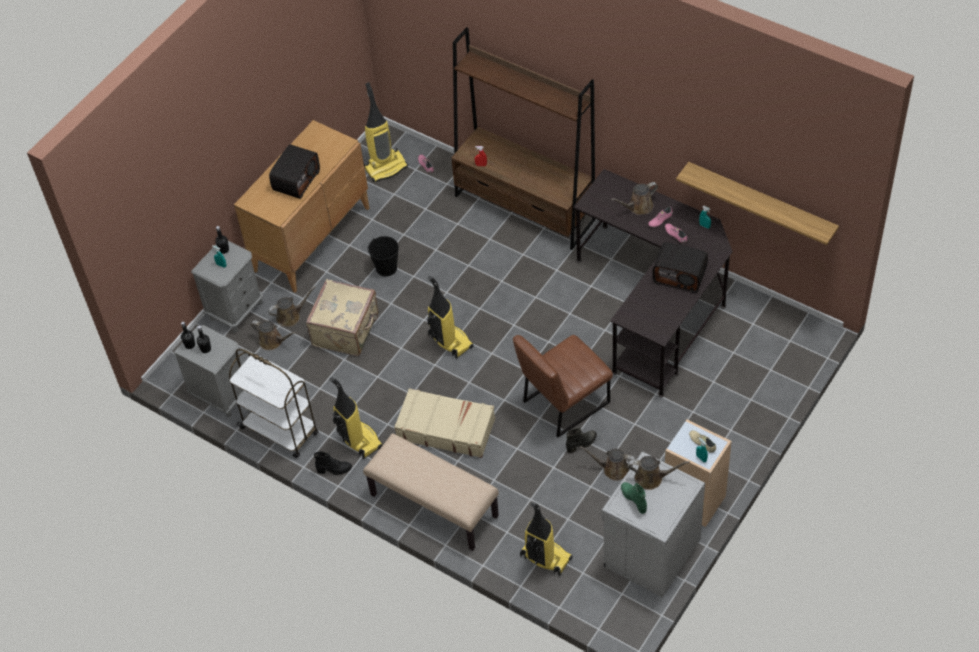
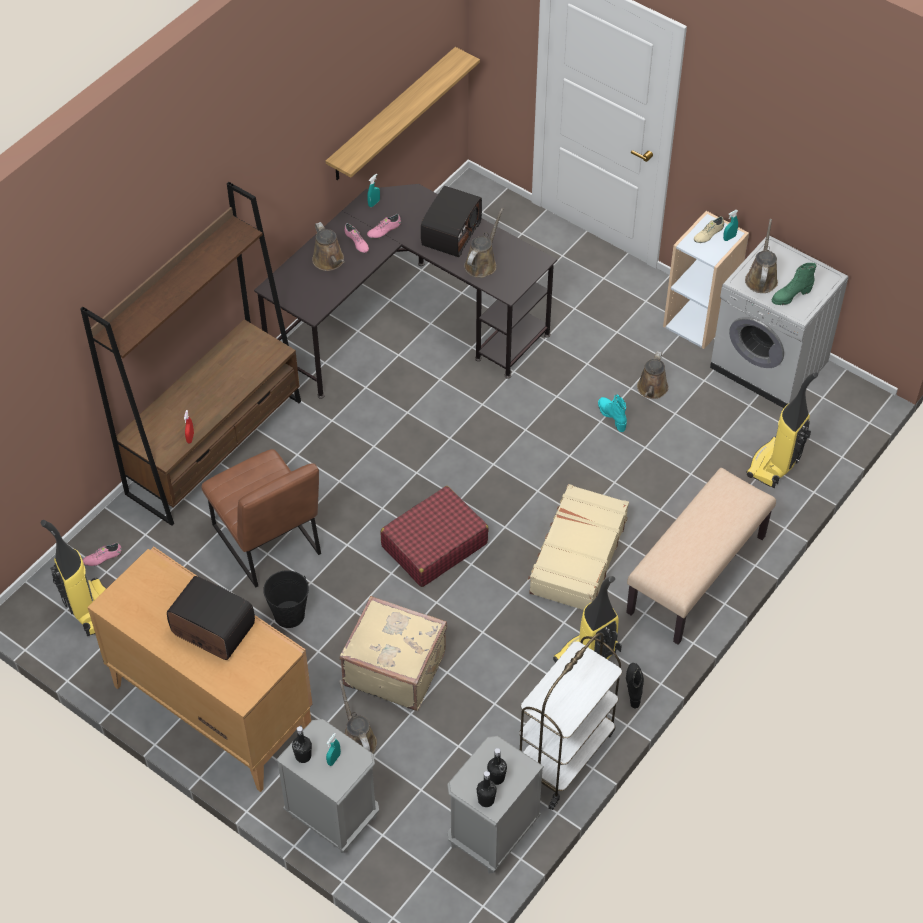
camera: 90 degrees left, 0 degrees up
(273, 341) = (401, 764): brown watering can -> brown watering can (482, 263)
(449, 341) = (434, 545): vacuum cleaner -> red suitcase
(564, 403) = (548, 429): brown chair -> brown chair (267, 542)
(581, 444) = (612, 416): black boot -> turquoise boot

